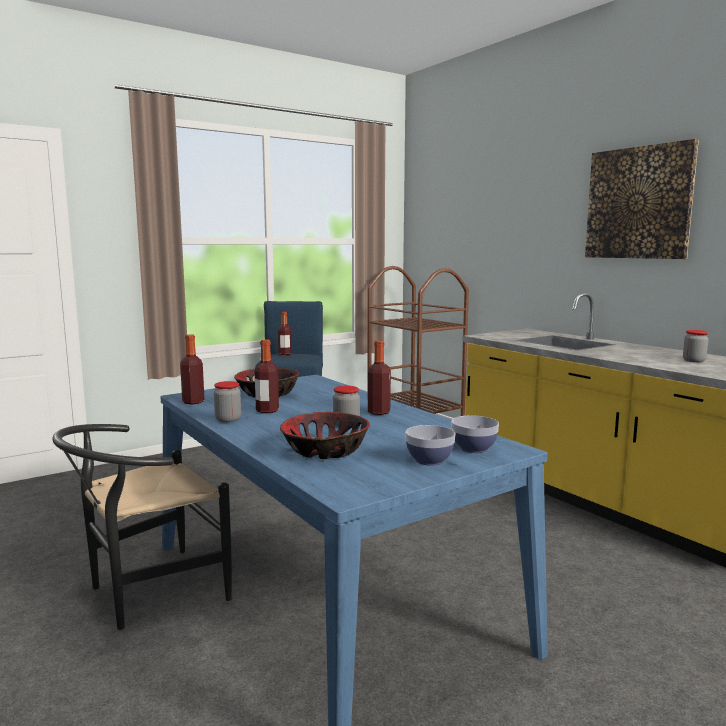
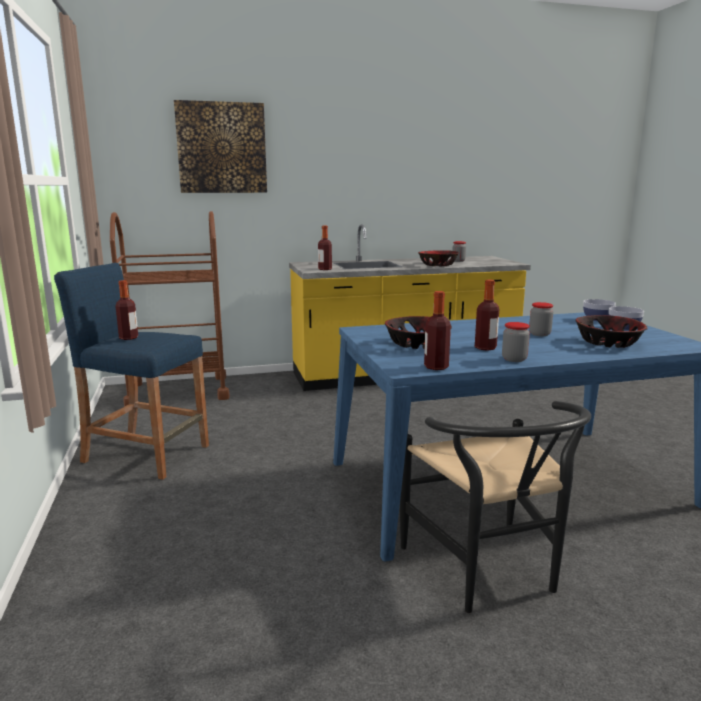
camera: 70 degrees left, 5 degrees up
(379, 412) = (502, 325): bottle -> bottle (325, 269)
(625, 357) = (437, 265): none -> bowl
(639, 203) = (380, 154): picture -> picture (222, 148)

